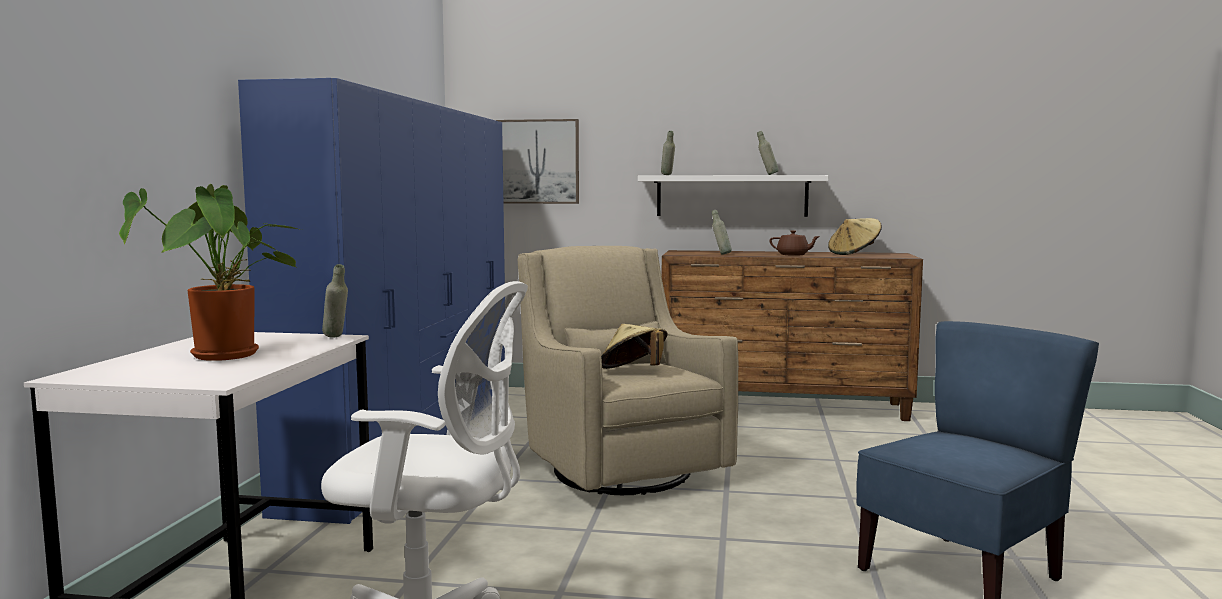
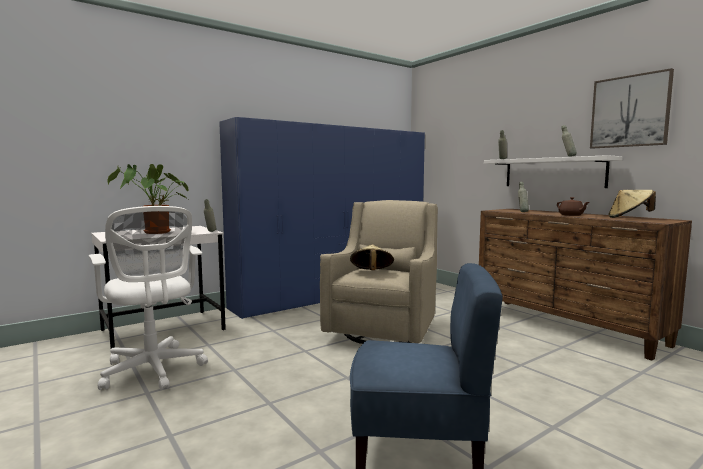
camera: 45 degrees right, 0 degrees up
(538, 161) = (448, 154): picture -> picture (630, 111)

